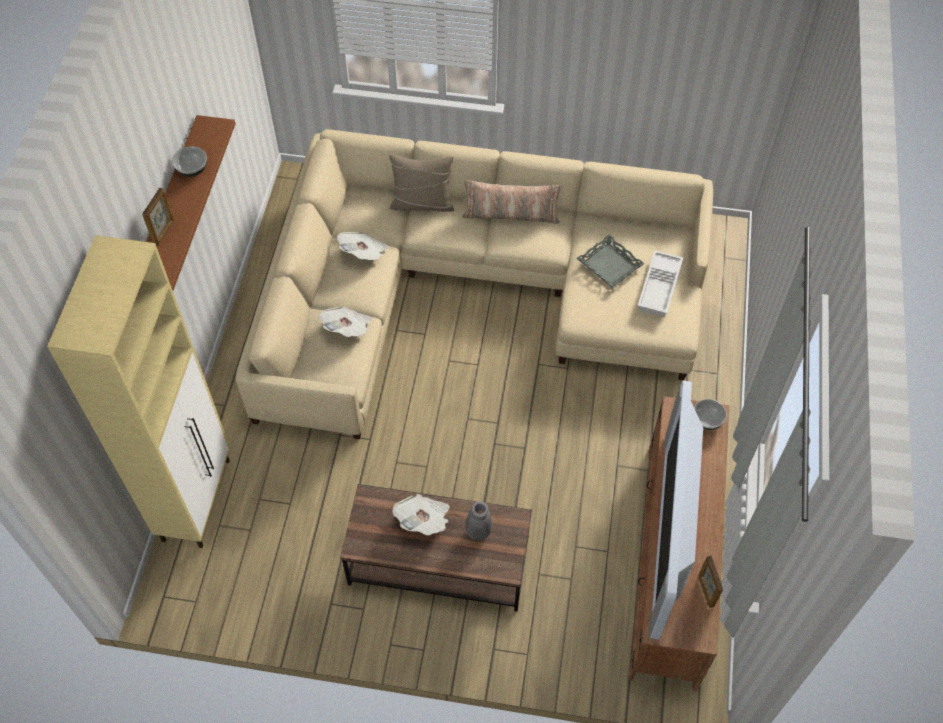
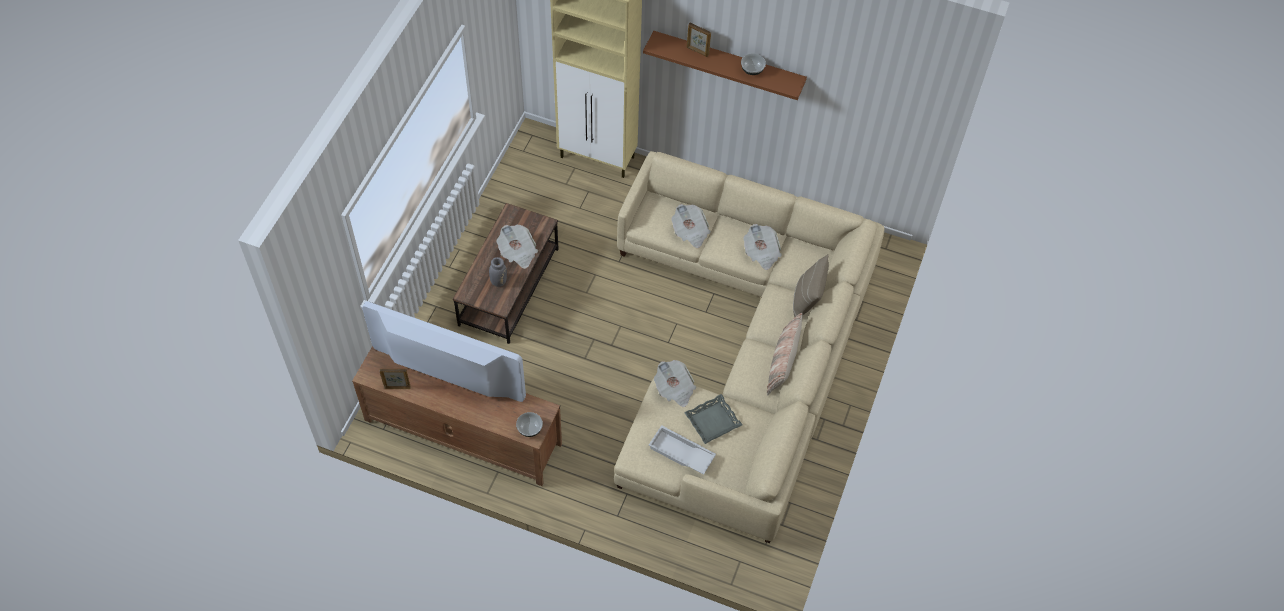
camera: 100 degrees right, 0 degrees up
(579, 308) = (674, 389): none -> newspaper

